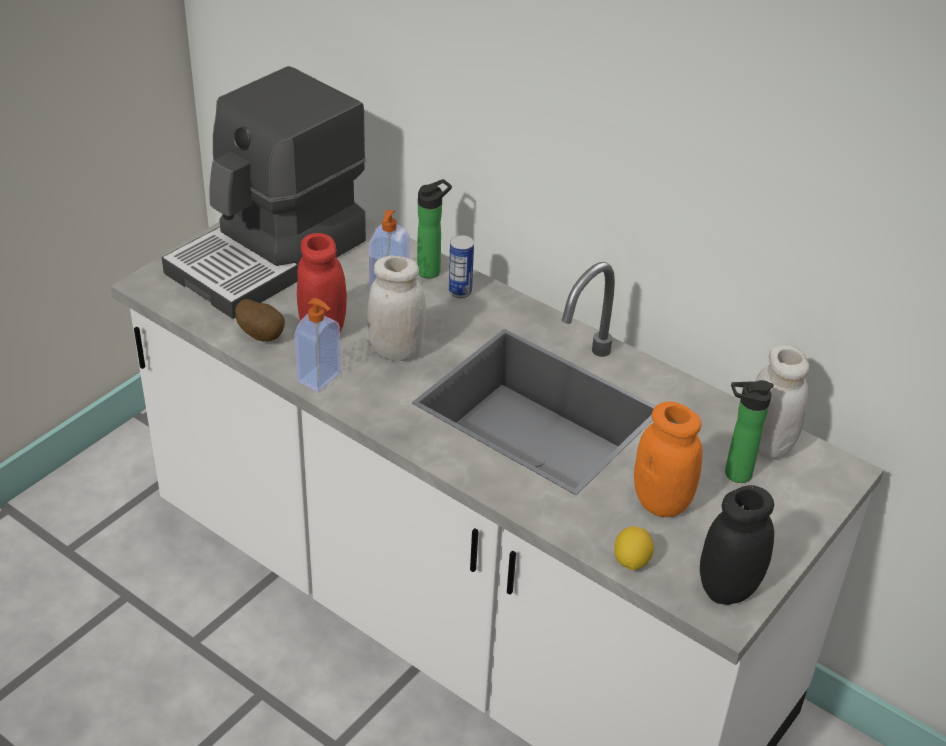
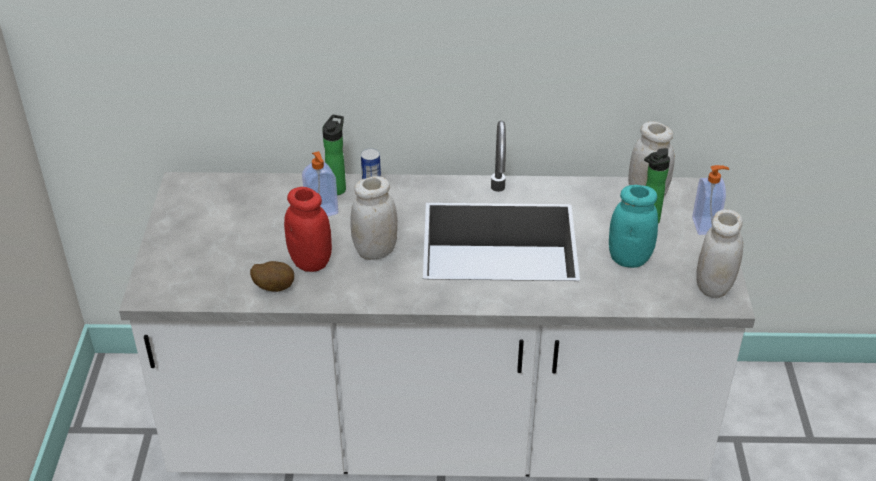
camera: 35 degrees left, 0 degrees up
(271, 257) = (216, 232): coffee machine -> none
(320, 378) = (347, 294): soap dispenser -> soap dispenser (706, 226)
(631, 561) = (650, 301): lemon -> none
(661, 502) = (629, 259): orange jar -> turquoise jar
(728, 589) = (714, 287): black jar -> white jar

